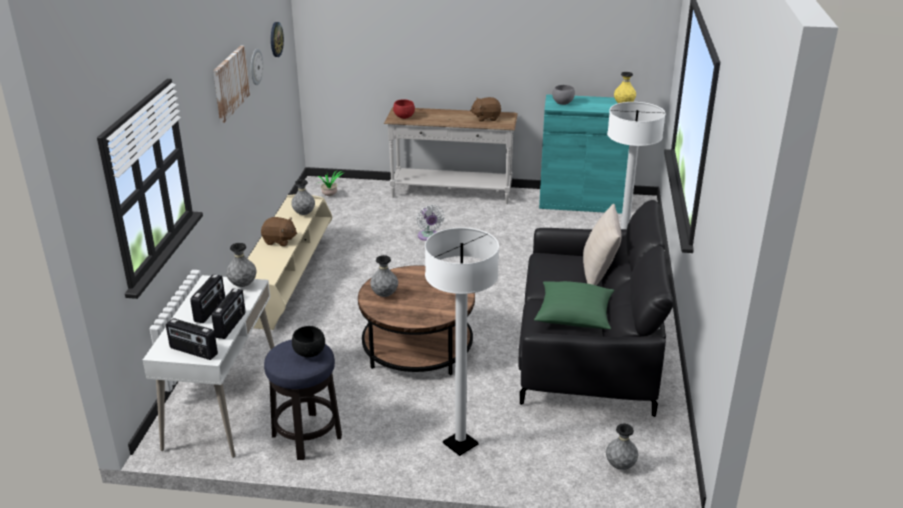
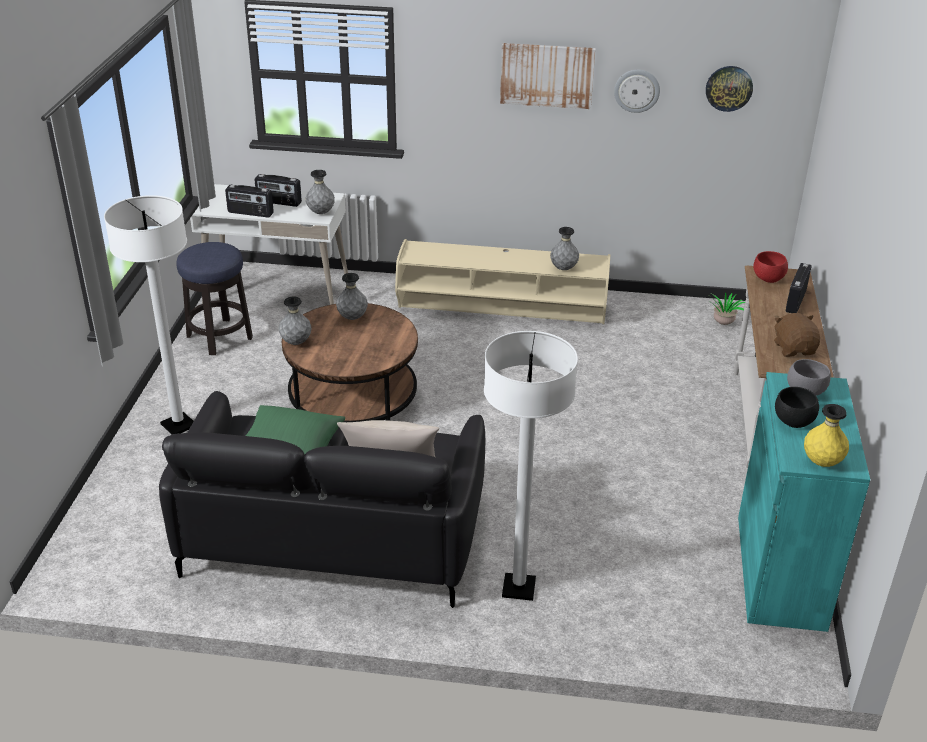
camera: 90 degrees right, 5 degrees up
(193, 351) = (214, 201): radio -> radio (795, 301)
(279, 241) = (494, 258): brown plush toy -> none
(310, 353) = (207, 259): black bowl -> black bowl (794, 422)
(428, 237) = (619, 405): white fan -> none
(620, 466) = (104, 536): grey vase -> grey vase (296, 342)

